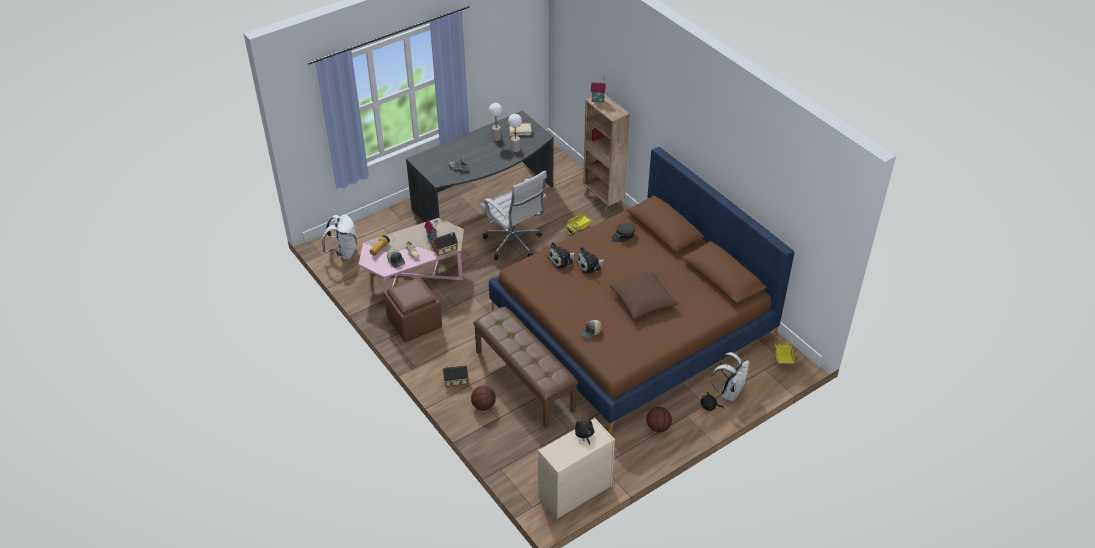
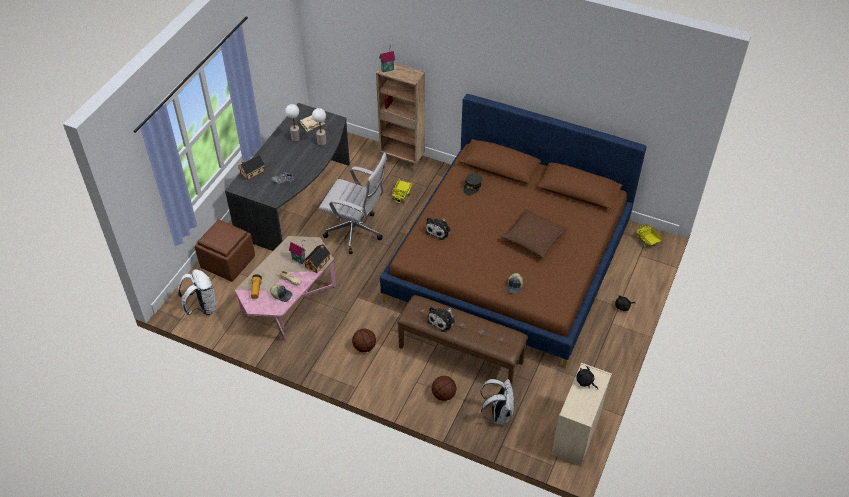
camera: 30 degrees left, 5 degrees up
(414, 323) = (322, 346): brown ottoman -> brown ottoman (227, 262)
(455, 379) = (400, 382): toy house -> toy house (251, 172)
(590, 265) = (466, 225): plush toy -> plush toy (442, 320)
(658, 427) = (598, 344): basketball -> basketball (364, 347)
(729, 392) = (629, 287): white backpack -> white backpack (498, 414)

